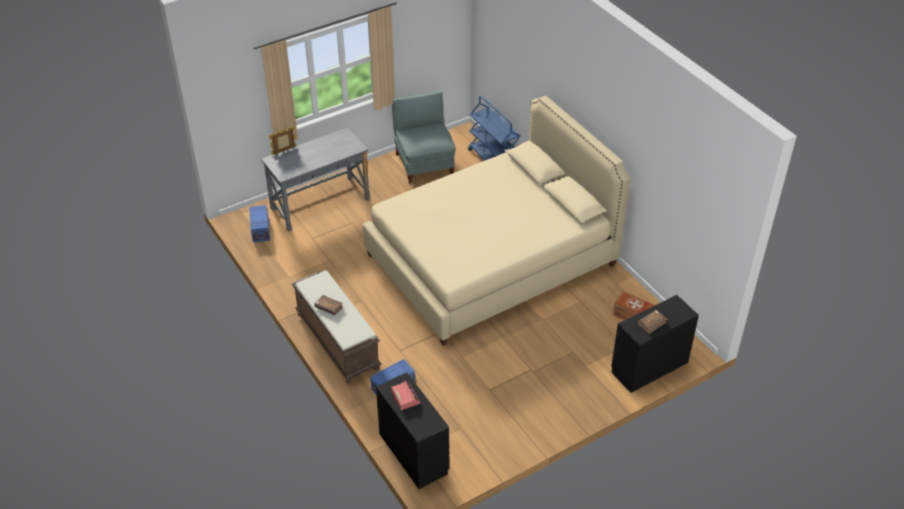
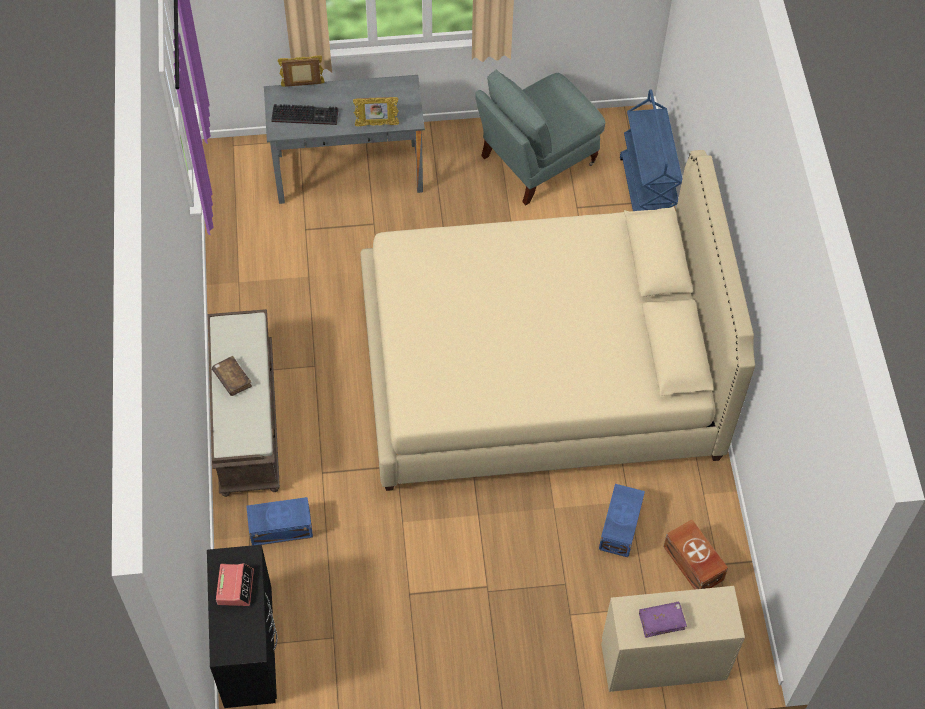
camera: 25 degrees right, 15 degrees up
(260, 230) = (242, 186): blue storage box -> blue storage box (619, 527)
(295, 163) = (306, 115): none -> keyboard
(339, 156) = (377, 124): none -> picture frame
(424, 165) = (537, 160): grey armchair -> grey armchair turned 135 degrees counterclockwise
(648, 367) = (662, 660): black dresser -> beige dresser
(651, 324) = (661, 621): brown book -> purple book

